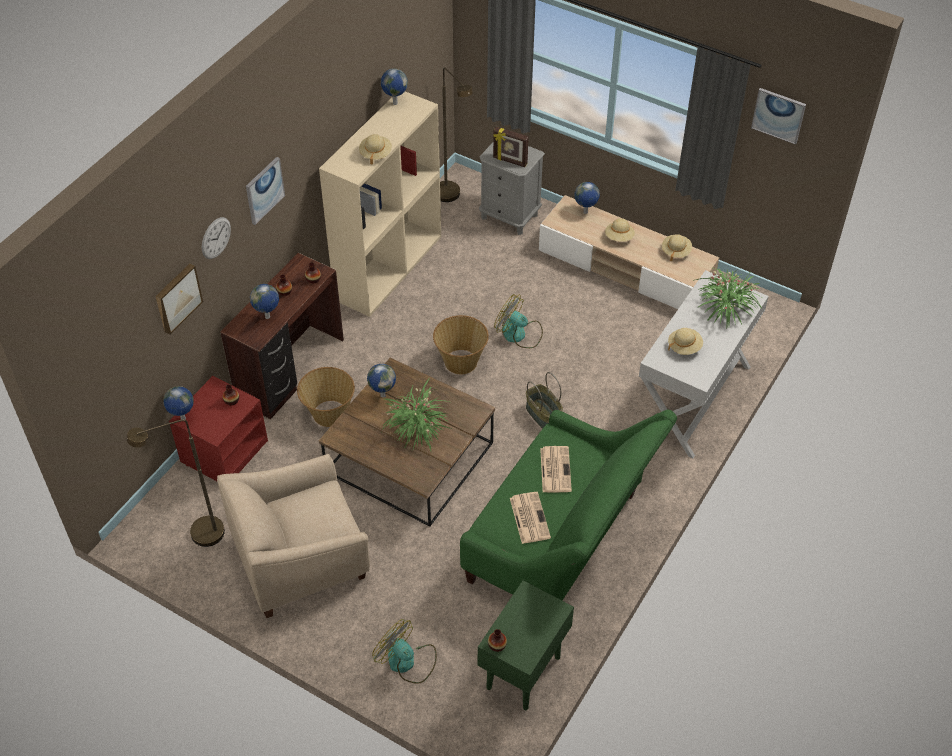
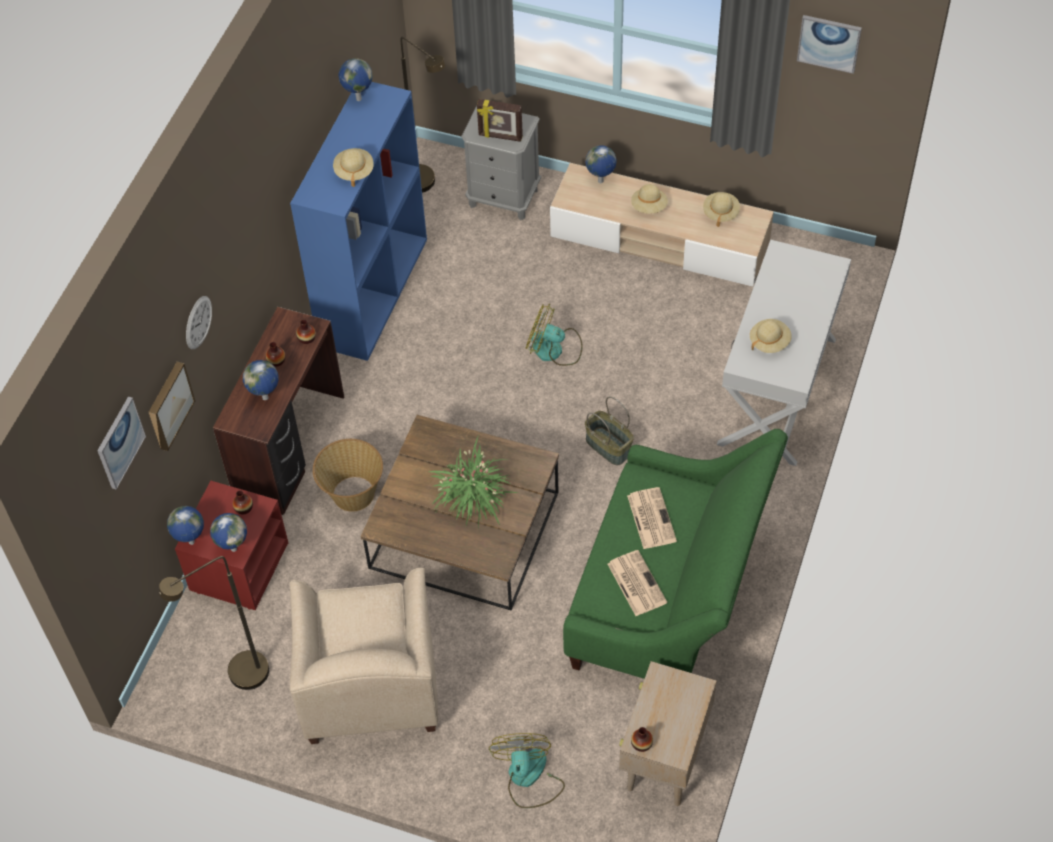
camera: 10 degrees left, 5 degrees up
(264, 190) = (238, 248): picture -> picture (120, 442)
(300, 559) = (369, 681): beige armchair -> beige armchair turned 60 degrees counterclockwise
(382, 395) = (421, 464): globe -> globe (233, 548)
(388, 267) = (373, 291): beige bookcase -> blue bookcase
(407, 661) = (528, 778): fan -> fan turned 60 degrees clockwise
(461, 361) = (493, 397): basket -> none
(522, 673) = (664, 763): green side table -> beige side table
(726, 307) = (806, 283): potted plant -> none

